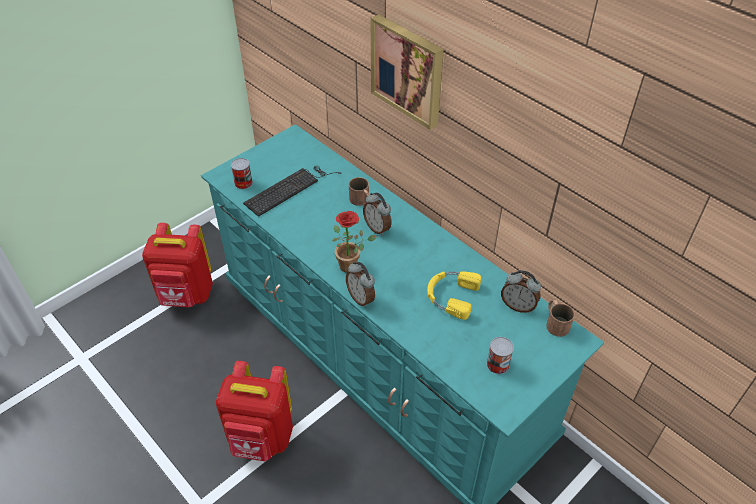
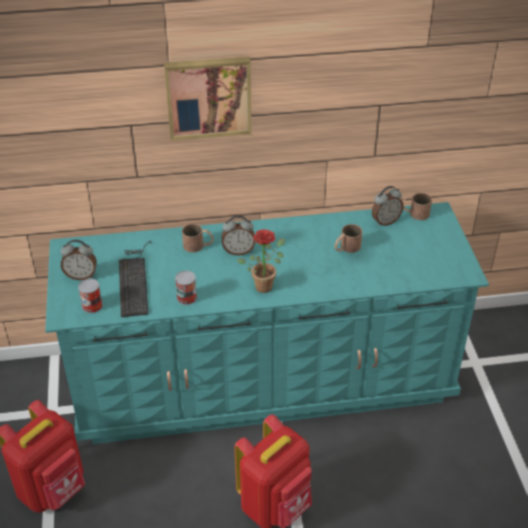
camera: 55 degrees left, 5 degrees down
(361, 298) = (305, 295): alarm clock -> alarm clock (81, 275)
(451, 295) = (346, 248): yellow headphones -> brown mug
(498, 364) = (428, 257): can -> can (187, 297)

